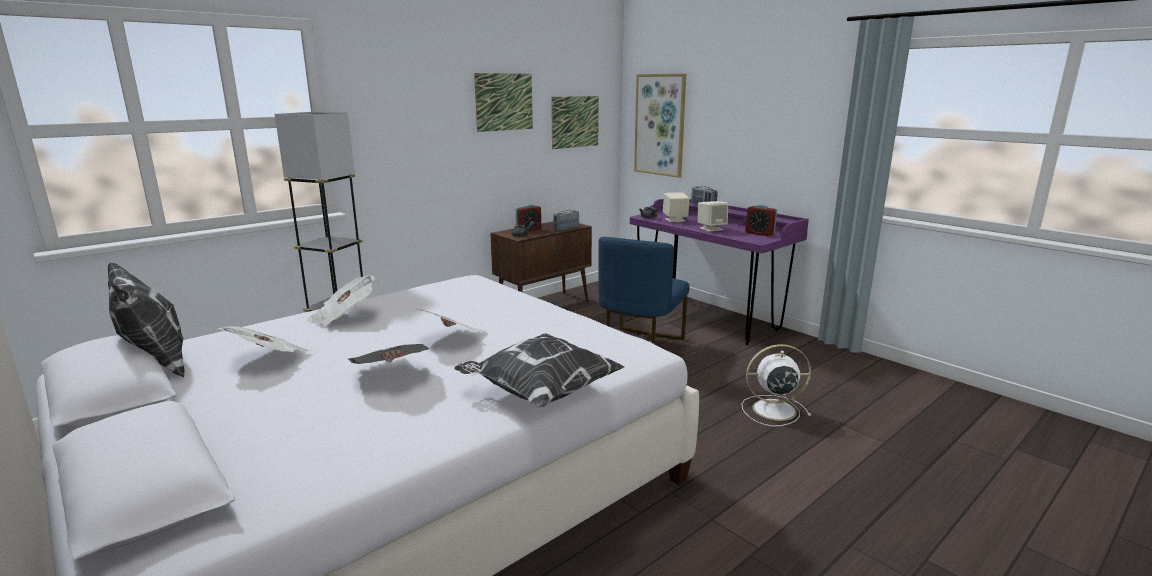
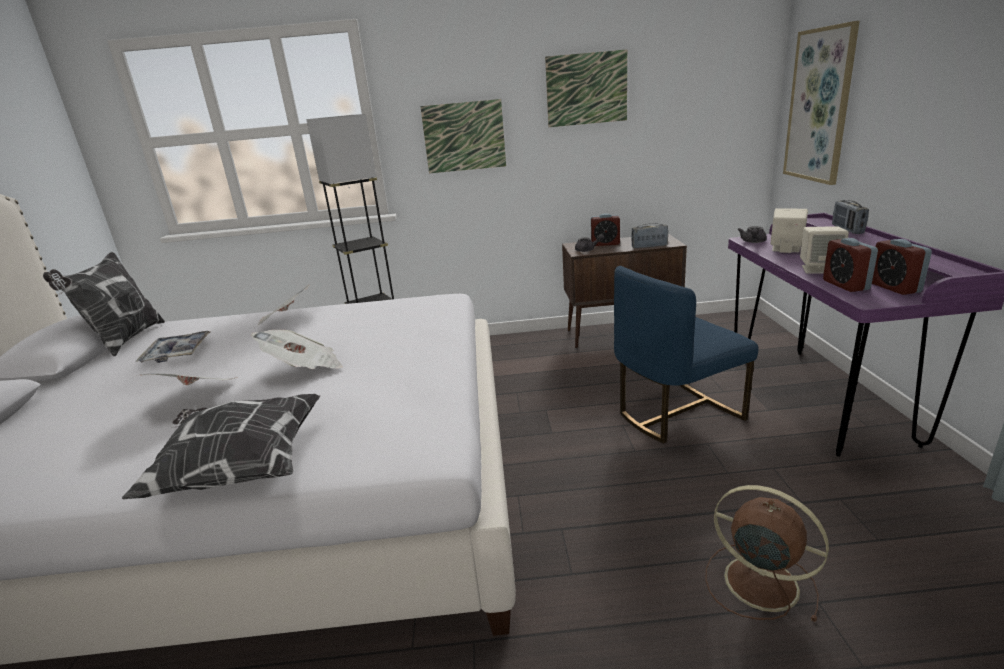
camera: 40 degrees right, 5 degrees up
(270, 359) = (177, 353): newspaper -> tray
(575, 122) = (696, 108): picture -> picture (464, 136)
(736, 235) = (845, 285): none -> alarm clock
(772, 410) = (757, 581): white fan -> brown fan

